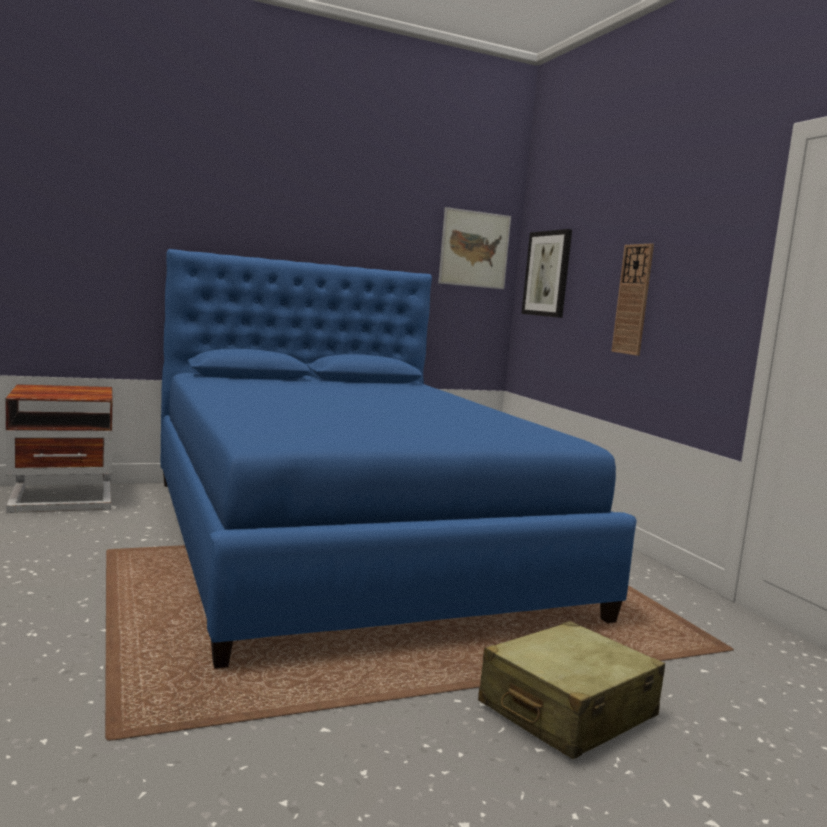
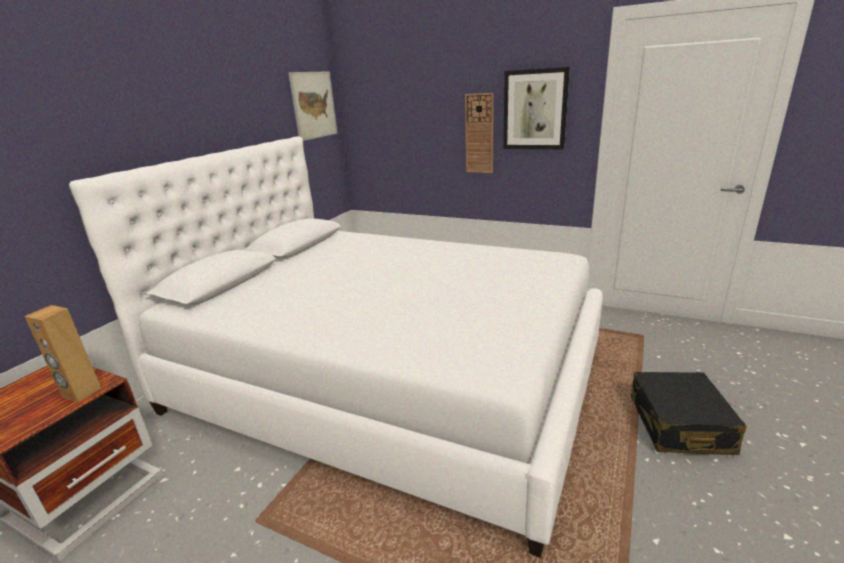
camera: 40 degrees left, 15 degrees up
(82, 396) = (81, 392): none -> brown speaker
(346, 540) = (386, 379): blue bed -> white bed
(547, 274) = (380, 117): picture -> picture (535, 110)
(567, 711) = (679, 425): beige suitcase -> black suitcase

